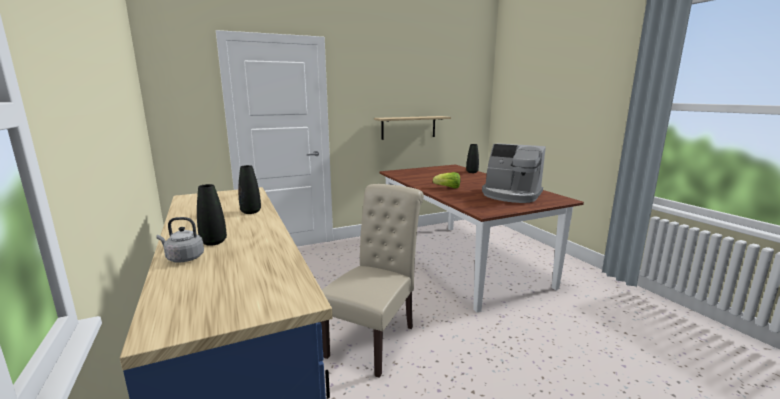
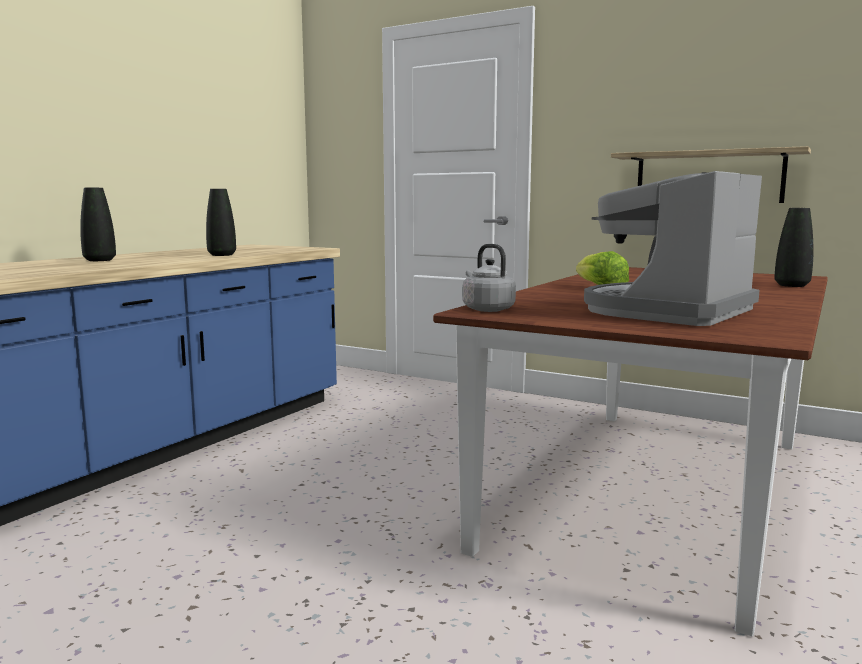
camera: 55 degrees right, 5 degrees down
(183, 258) = (45, 262): grey kettle -> grey kettle (486, 309)
(375, 338) = (276, 496): beige chair -> none
(511, 195) = (667, 311): coffee machine -> coffee machine turned 45 degrees clockwise

